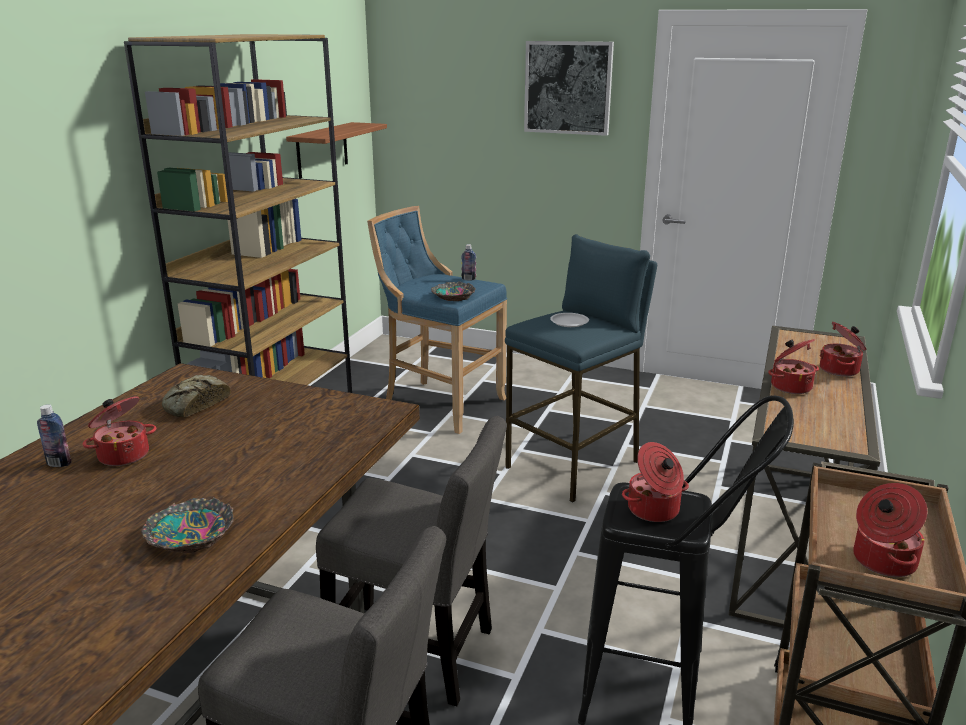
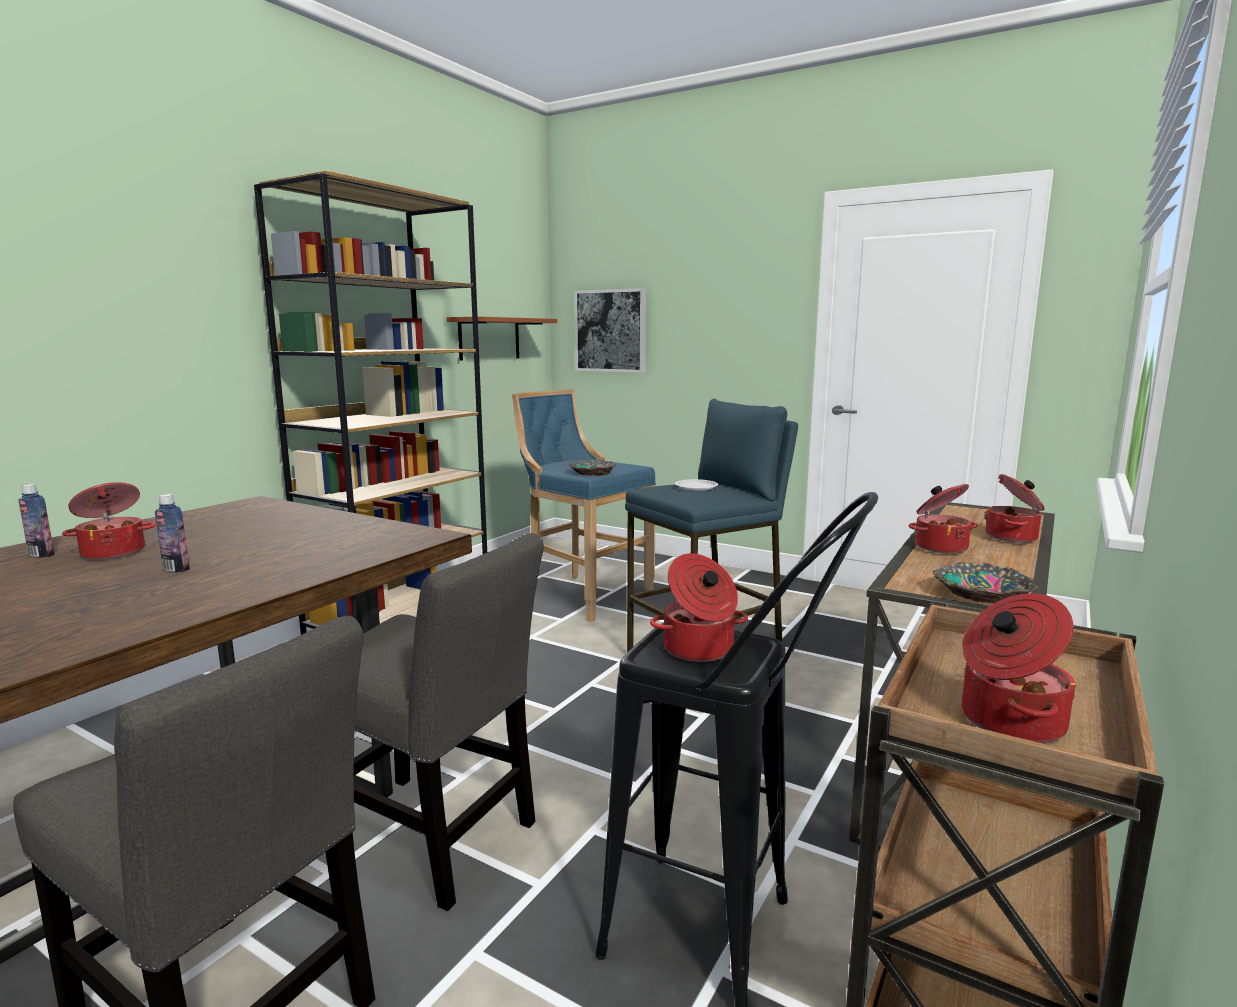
camera: 10 degrees right, 10 degrees down
(190, 534) = (89, 618): bowl -> bowl (980, 592)
(194, 404) = (235, 522): bread -> none
(468, 279) = (618, 462): bottle -> bottle (176, 569)
(568, 88) = (734, 278): picture -> picture (610, 331)

